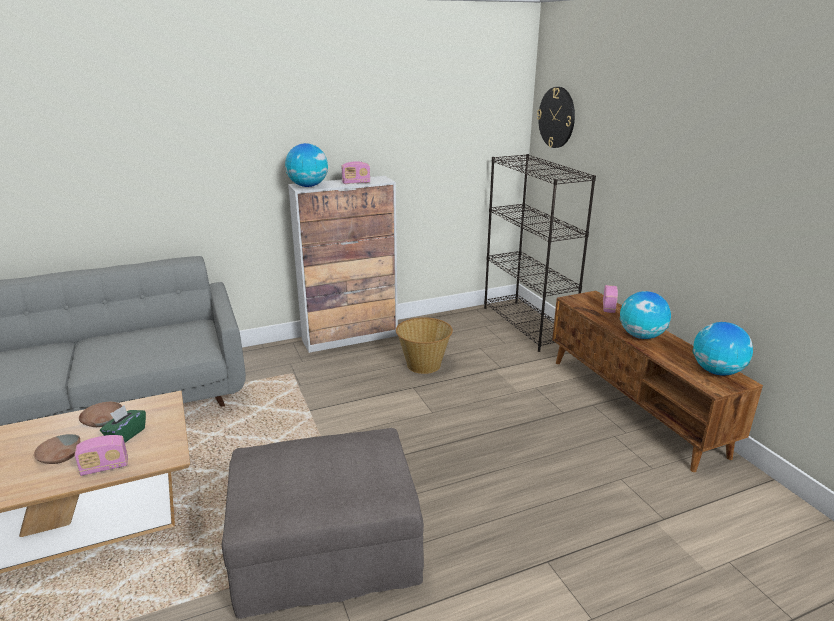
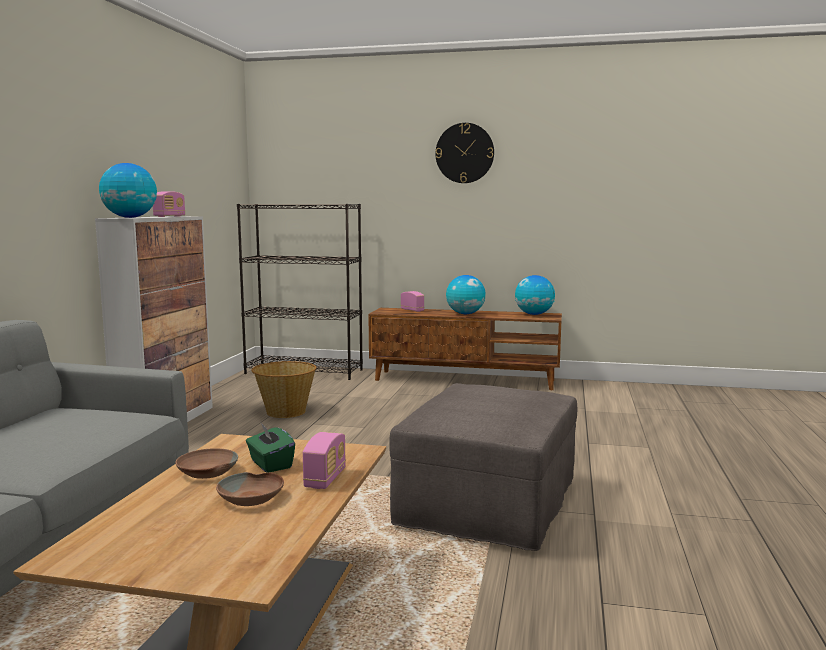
camera: 55 degrees left, 15 degrees down
(557, 117) = (290, 163): wall clock -> wall clock (464, 153)

